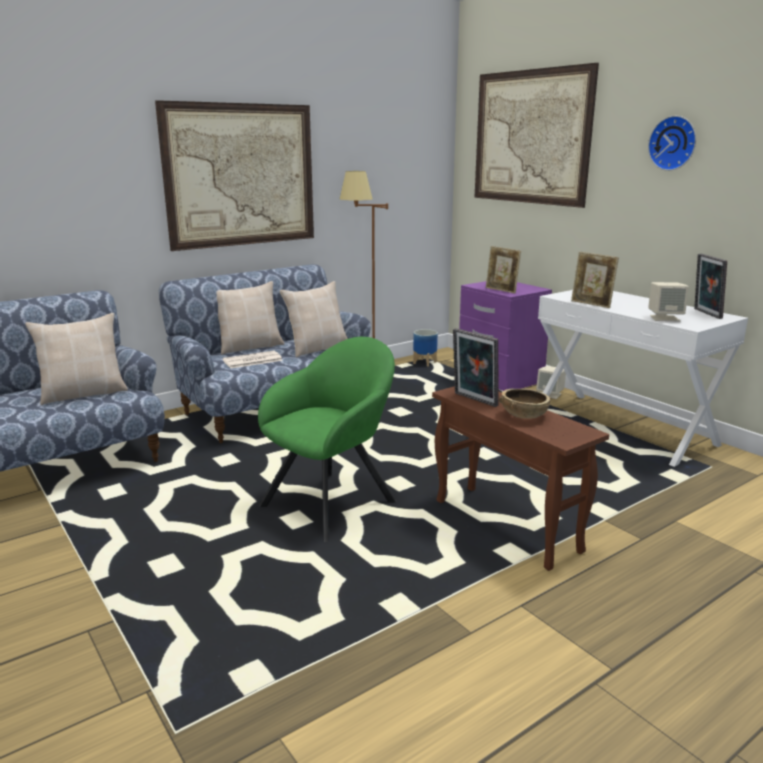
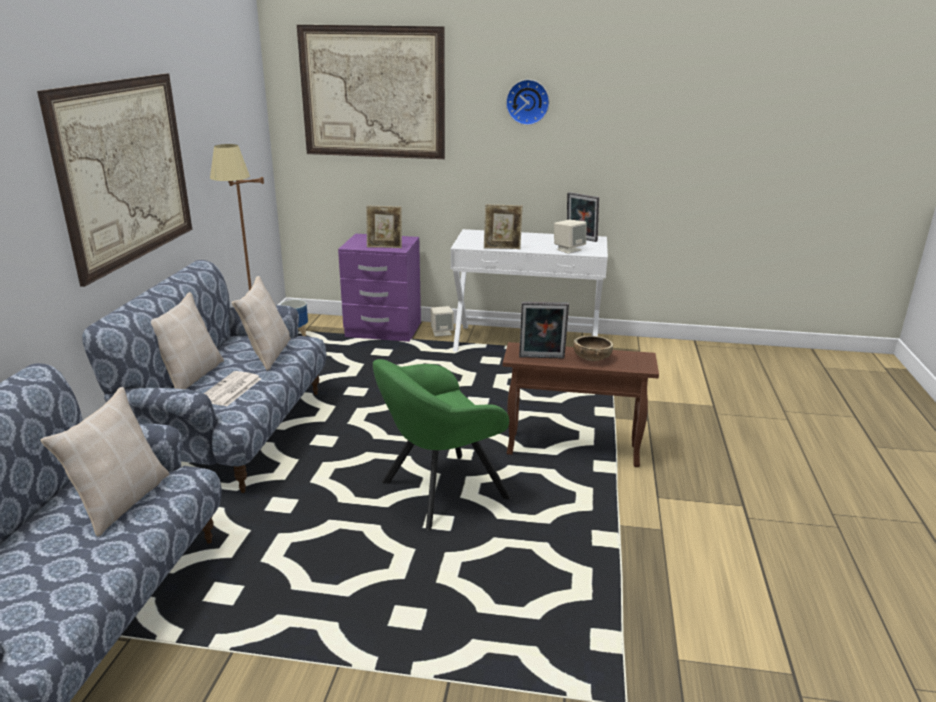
camera: 45 degrees left, 5 degrees up
(333, 502) = (438, 493): green armchair -> green armchair turned 120 degrees counterclockwise

